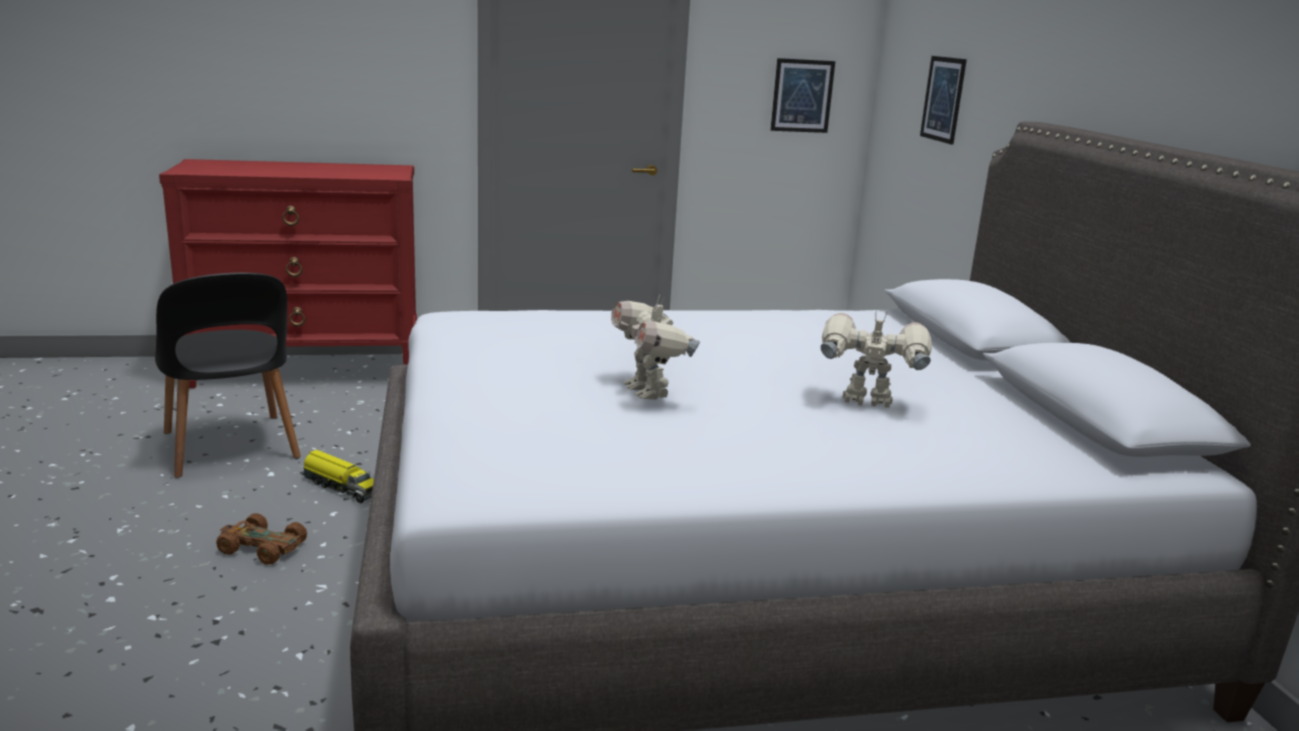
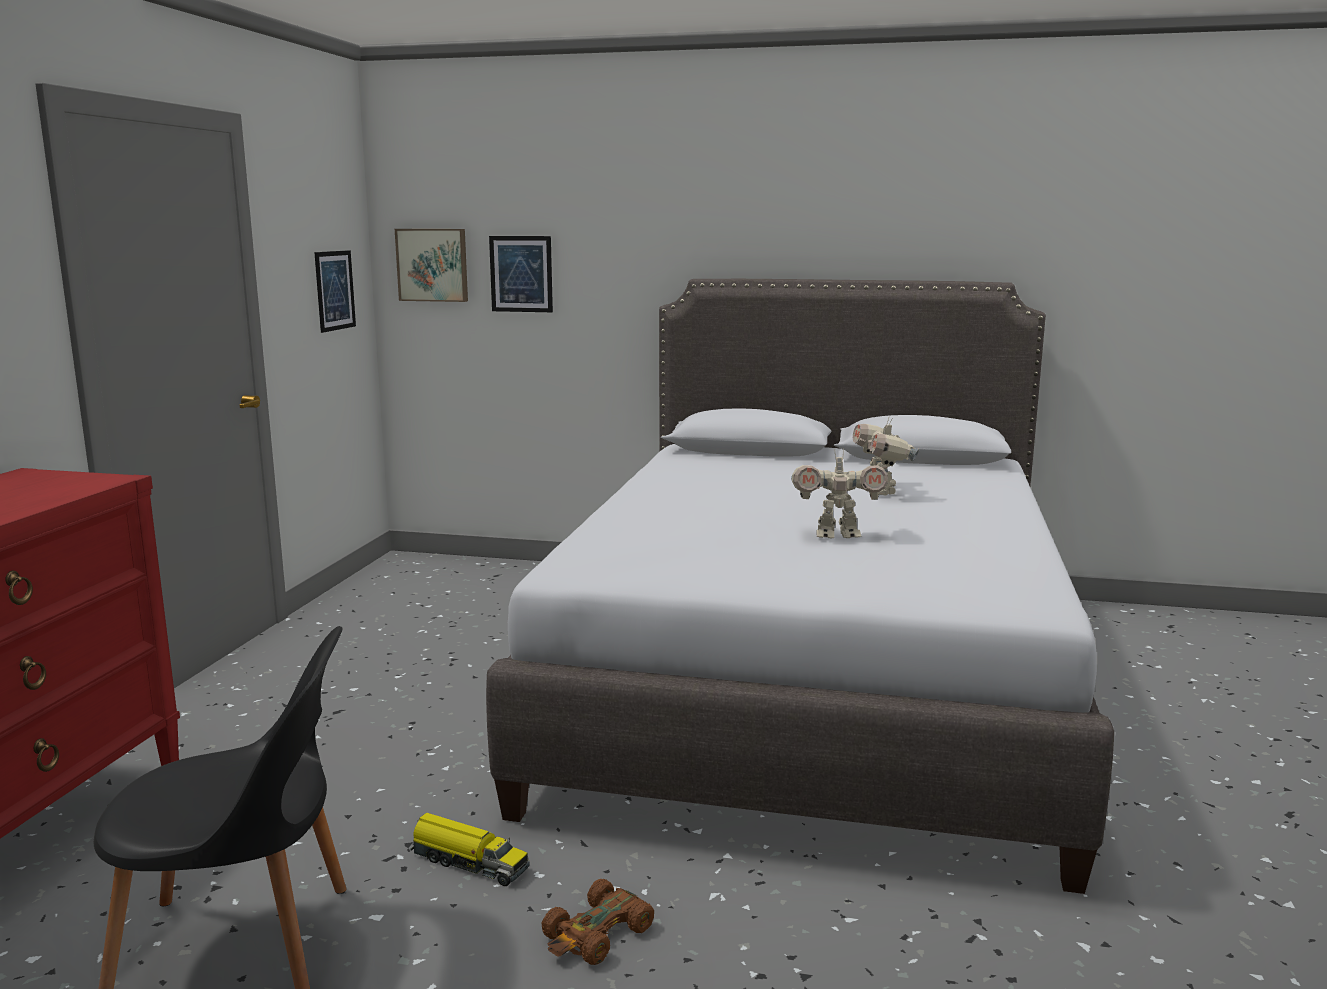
camera: 65 degrees left, 5 degrees down
(341, 487) = (468, 862): toy truck -> toy truck turned 60 degrees clockwise
(867, 404) = (881, 492): toy robot -> toy robot turned 45 degrees counterclockwise
(900, 82) = (433, 265): none -> picture

